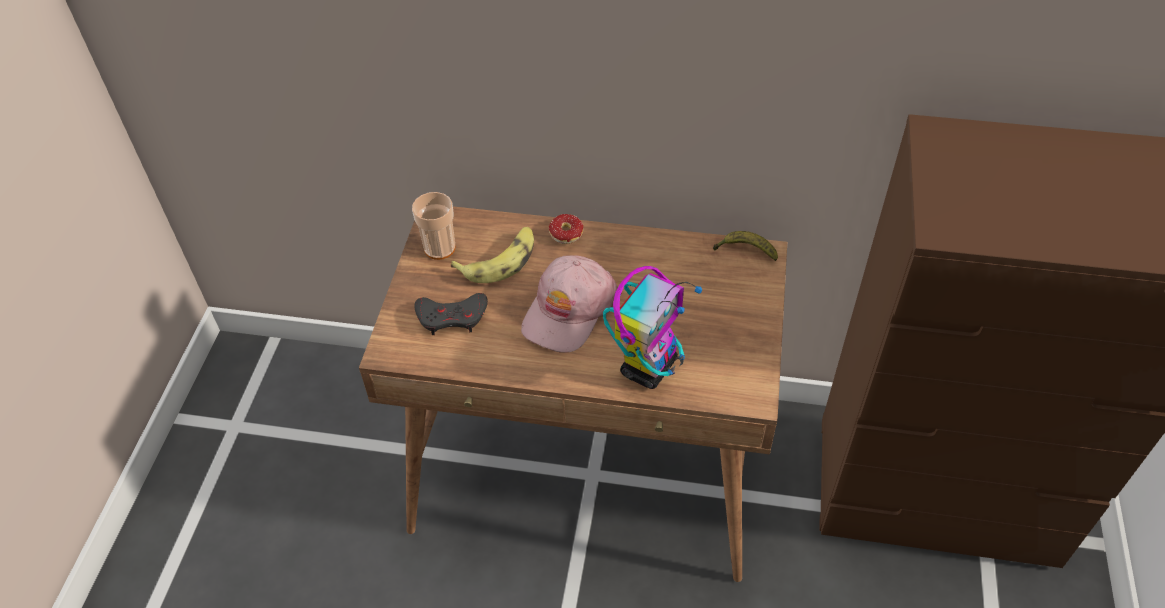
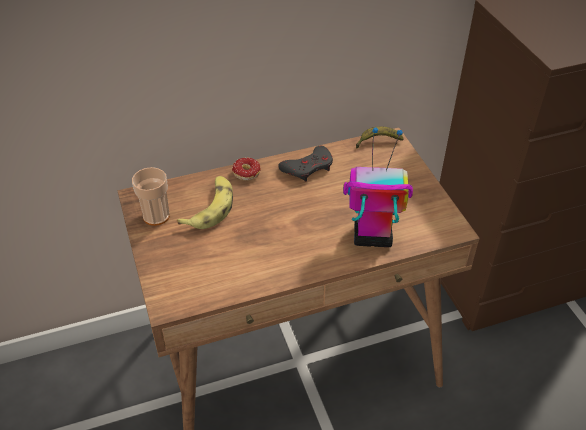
camera: 30 degrees left, 5 degrees down
(452, 317) = (202, 260): grey game controller -> grey game controller (308, 167)
(568, 310) = (287, 222): pink cap -> none
(649, 366) = (371, 237): toy robot -> toy robot turned 90 degrees counterclockwise

